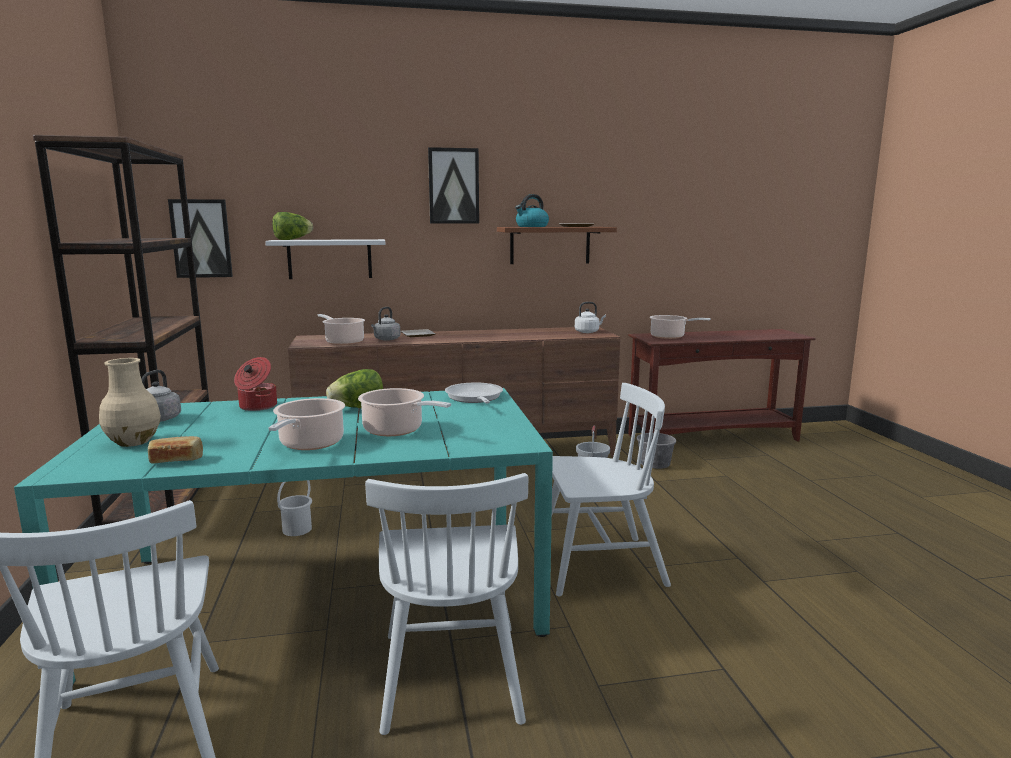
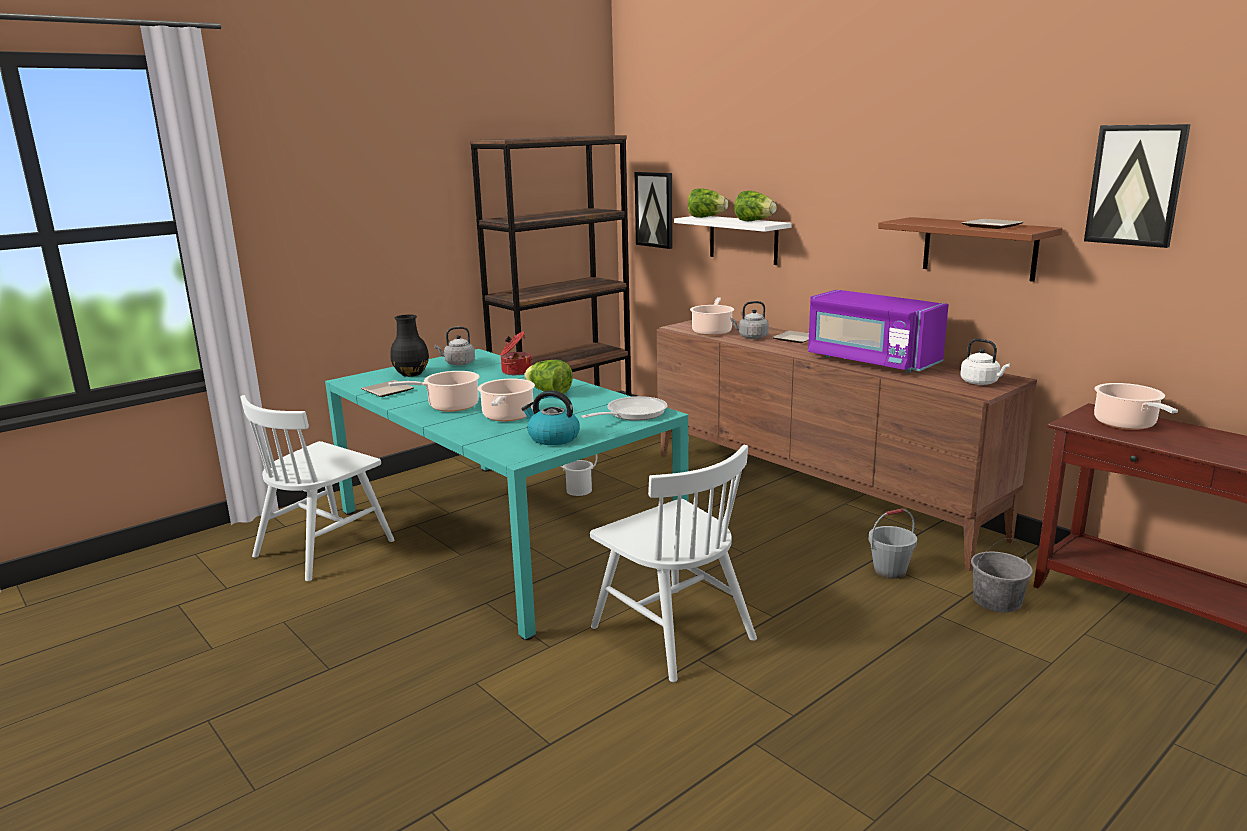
camera: 60 degrees right, 5 degrees up
(133, 442) = (411, 373): beige vase -> black vase
(176, 460) = (390, 391): bread -> plate
(353, 239) = (754, 221): none -> lettuce
(451, 675) = (443, 617): white chair -> none
(453, 186) = (865, 161): picture -> picture (1135, 185)
(505, 335) = (871, 361): none -> purple microwave
(531, 226) = (930, 222): kettle -> kettle (552, 438)

